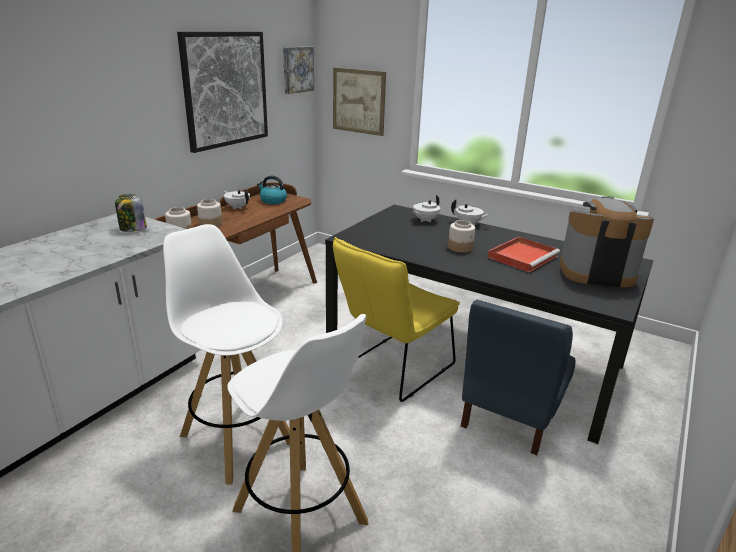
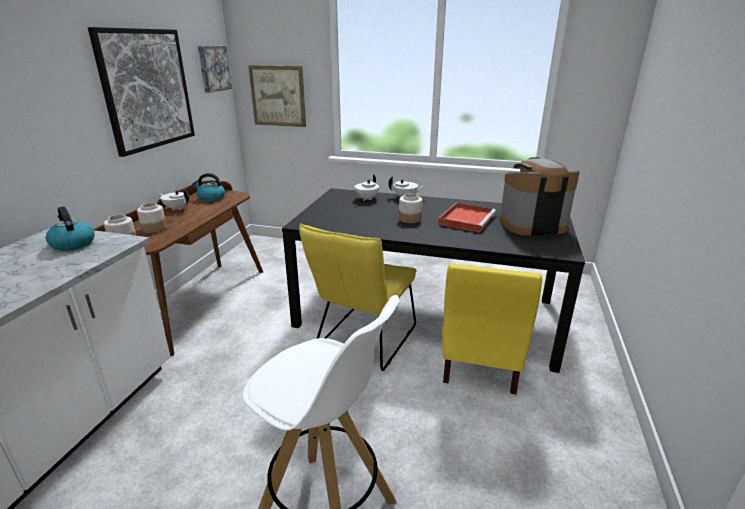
camera: 15 degrees left, 0 degrees up
(132, 229) = (73, 244): jar -> kettle
(236, 438) = (232, 445): white stool -> none
(509, 416) = (480, 363): blue chair -> yellow chair

